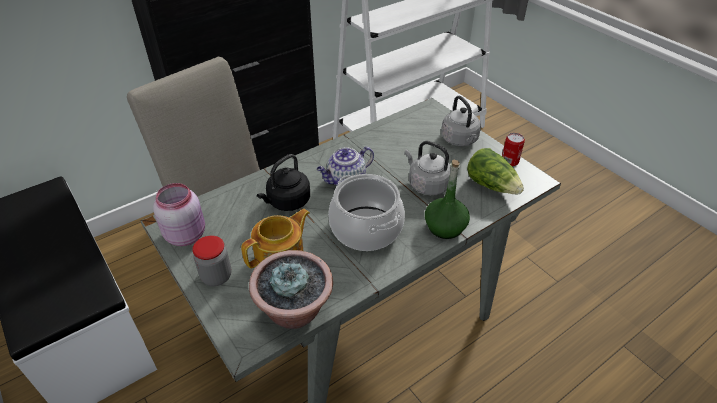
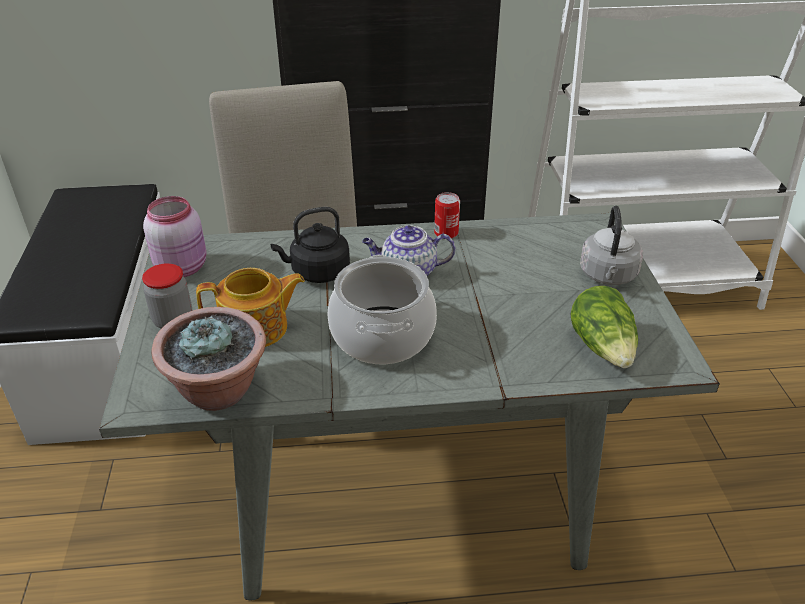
camera: 30 degrees right, 5 degrees down
(426, 184) = (509, 313): grey kettle -> none
(445, 227) = (487, 373): green bottle -> none
(509, 161) = (660, 326): can -> can (446, 233)

